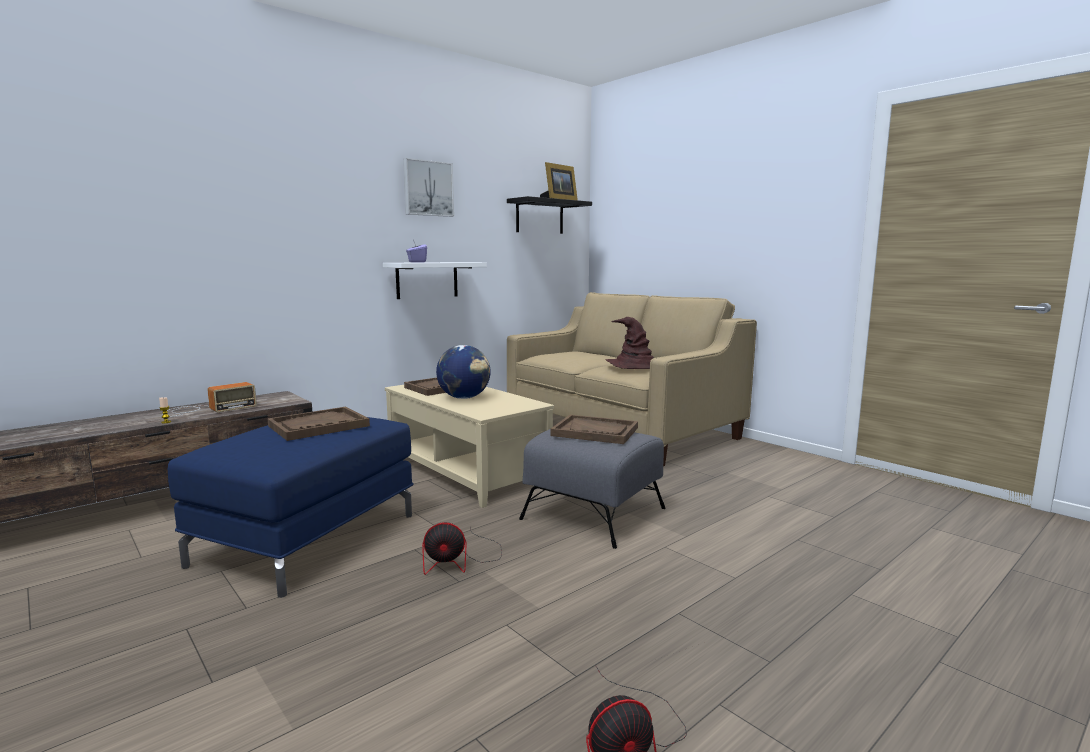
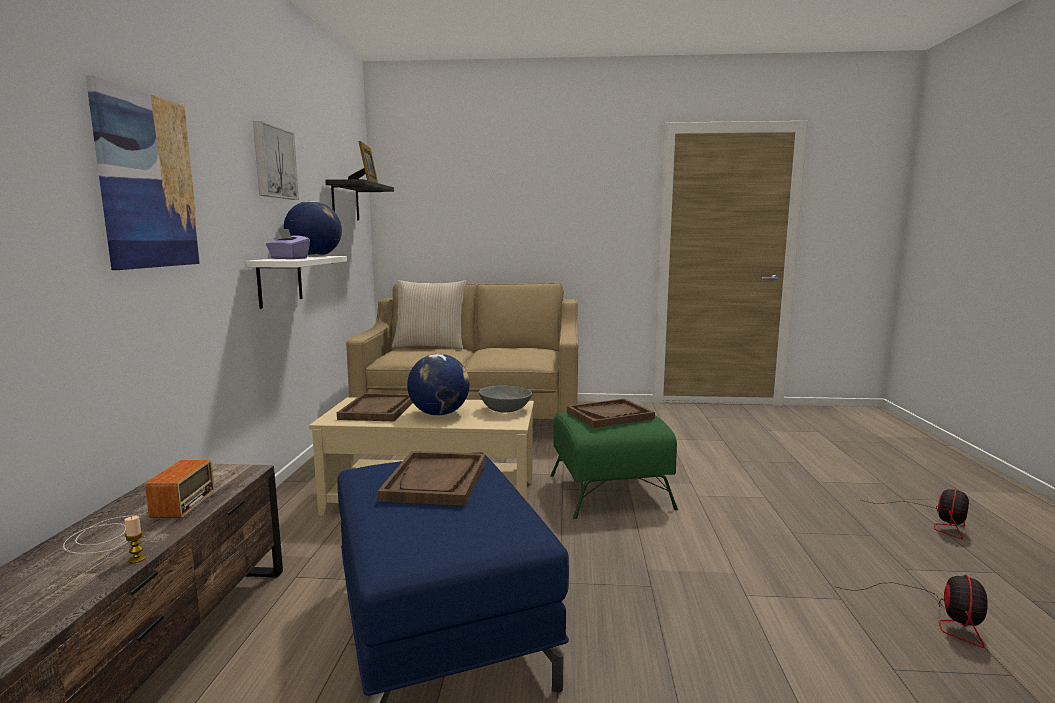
camera: 45 degrees left, 0 degrees up
(279, 208) = (147, 181): none -> picture
(456, 262) = (314, 256): none -> globe
(460, 560) = (613, 571): fan -> fan (934, 521)
(510, 405) = (504, 410): none -> grey bowl
(594, 514) = (611, 491): grey ottoman -> green ottoman
(597, 353) = (430, 346): none -> beige pillow
(632, 366) = (510, 353): brown hat -> none

